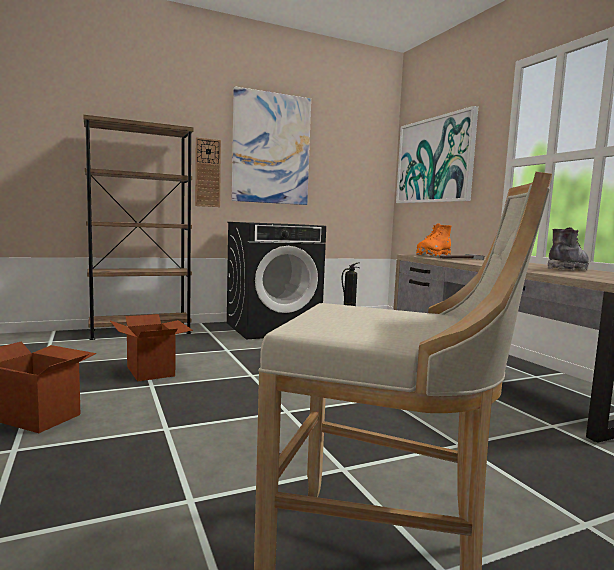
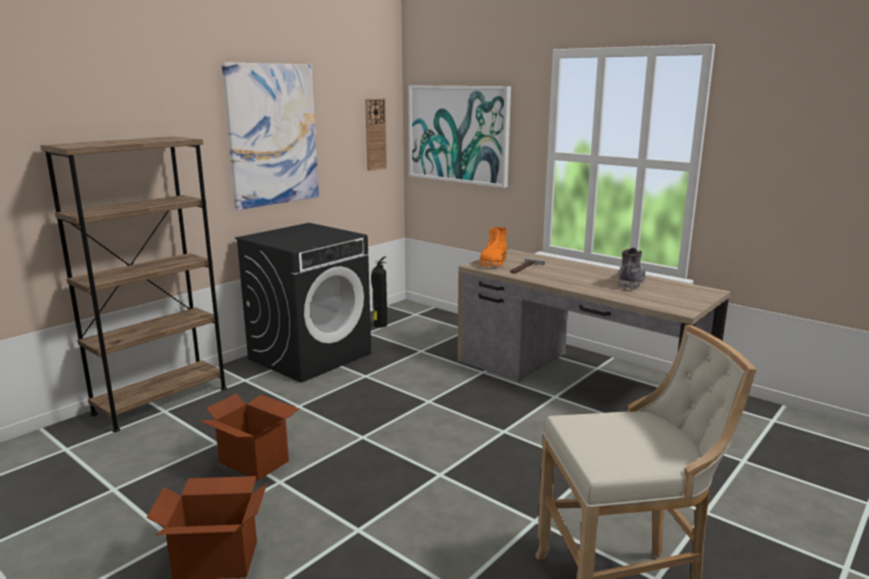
camera: 25 degrees left, 10 degrees up
(207, 173) = (203, 180): wall clock -> wall clock (375, 134)

